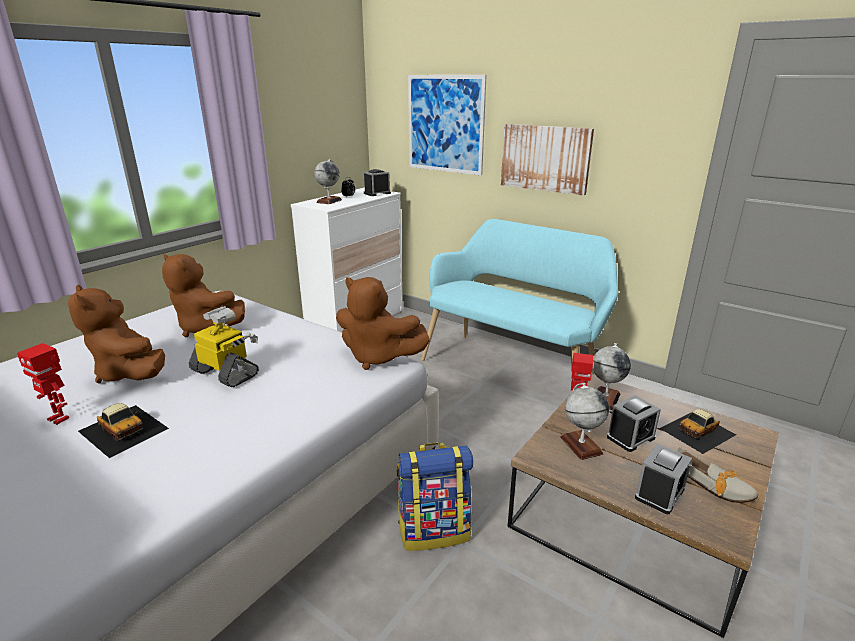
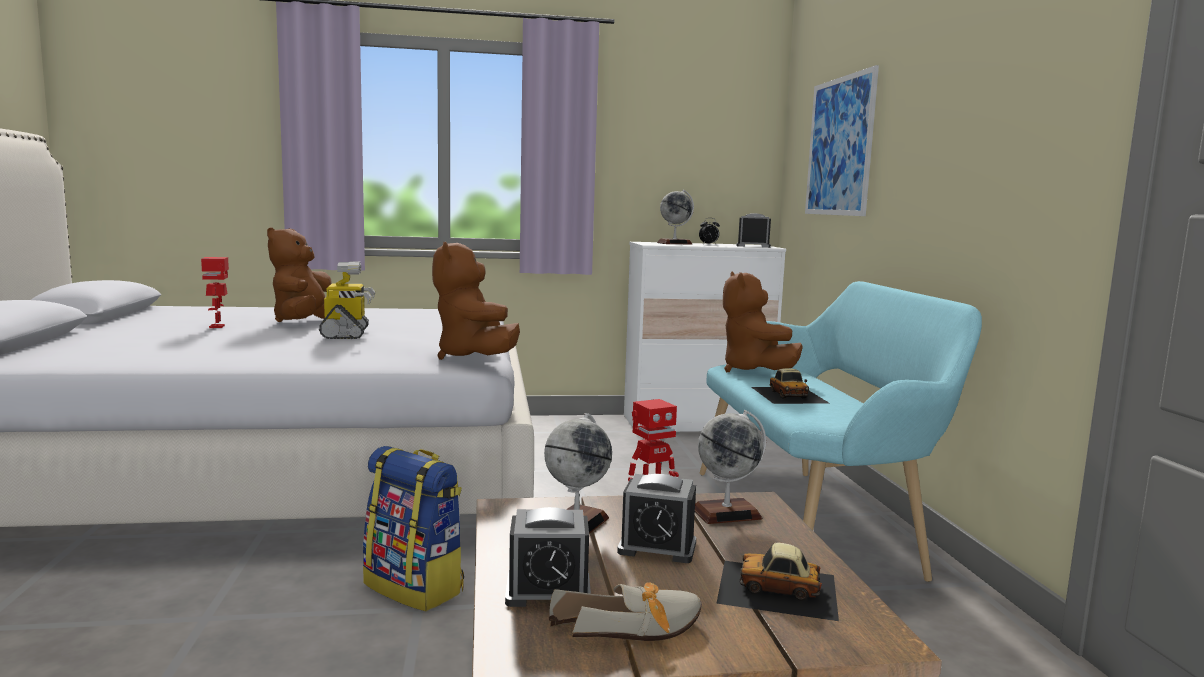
camera: 45 degrees right, 15 degrees down
(123, 429) = (224, 336): toy car -> toy car (789, 394)
(205, 328) = (415, 319): brown plush toy -> brown plush toy (753, 371)
(545, 158) = (927, 178): picture -> none
(716, 487) = (637, 629): shoe -> shoe turned 105 degrees counterclockwise

